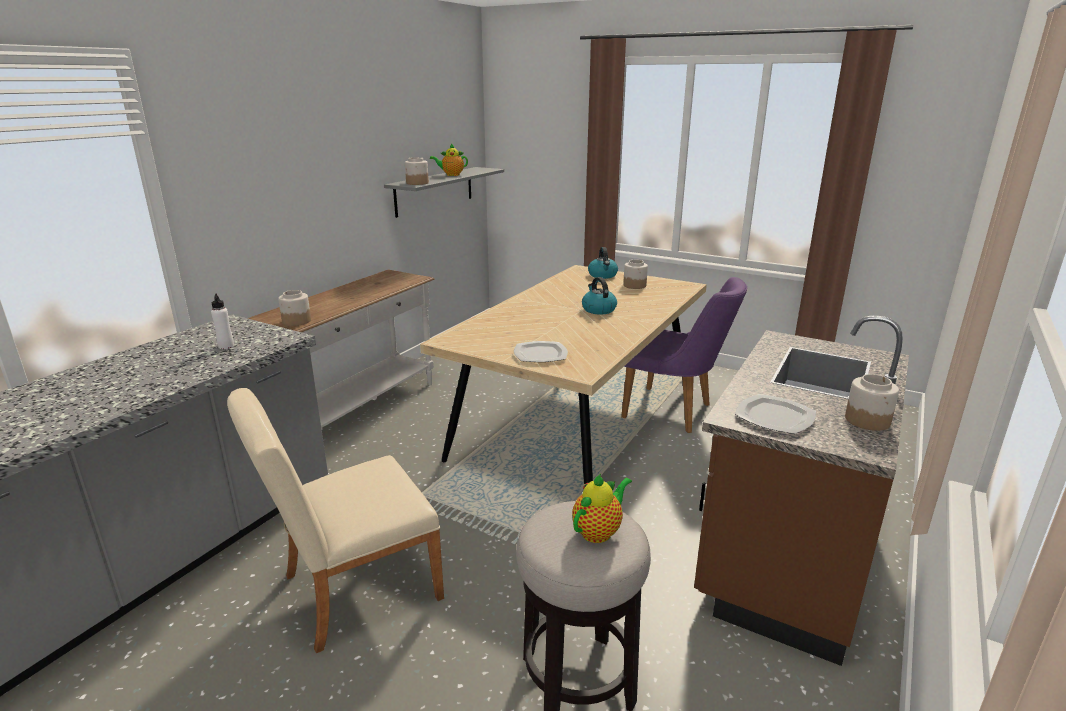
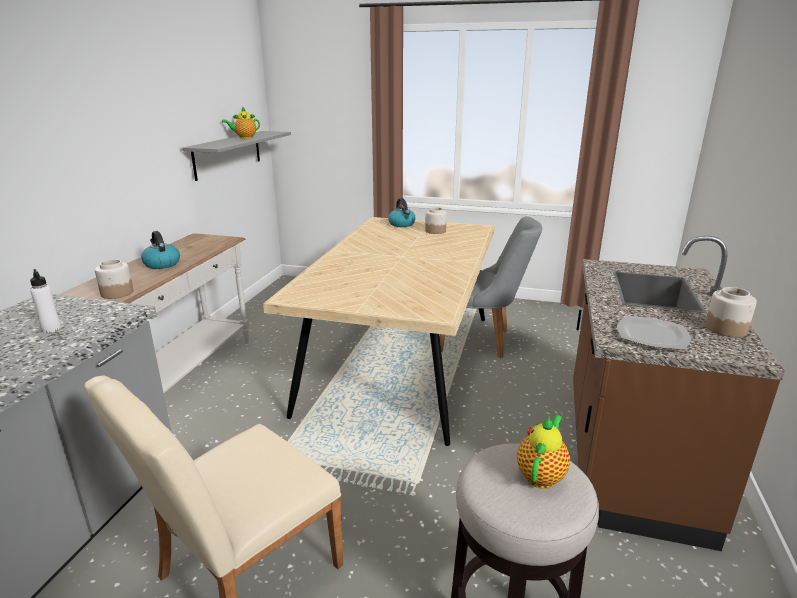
camera: 15 degrees left, 0 degrees up
(417, 183) = (216, 145): jar -> none
(540, 354) = (389, 301): plate -> none
(598, 309) = (417, 254): kettle -> kettle (161, 264)
(675, 412) = (482, 341): purple chair -> grey chair

